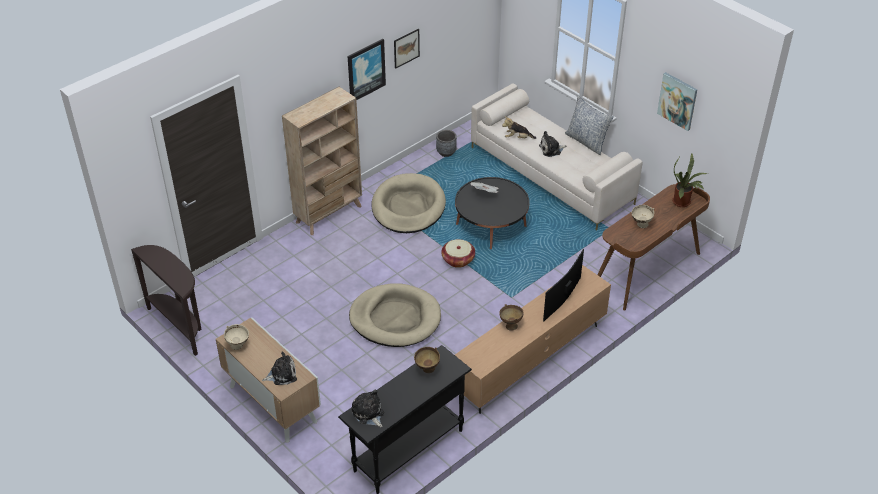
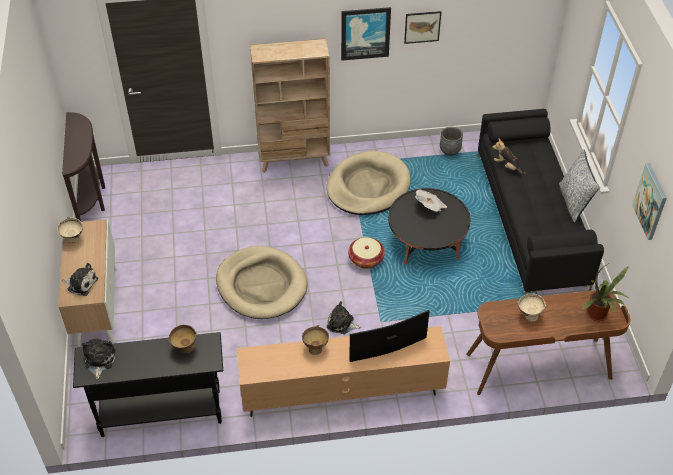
camera: 35 degrees right, 5 degrees up
(551, 149) = (529, 194): plush toy -> plush toy (342, 324)
(552, 175) = (531, 221): beige sofa -> black sofa

